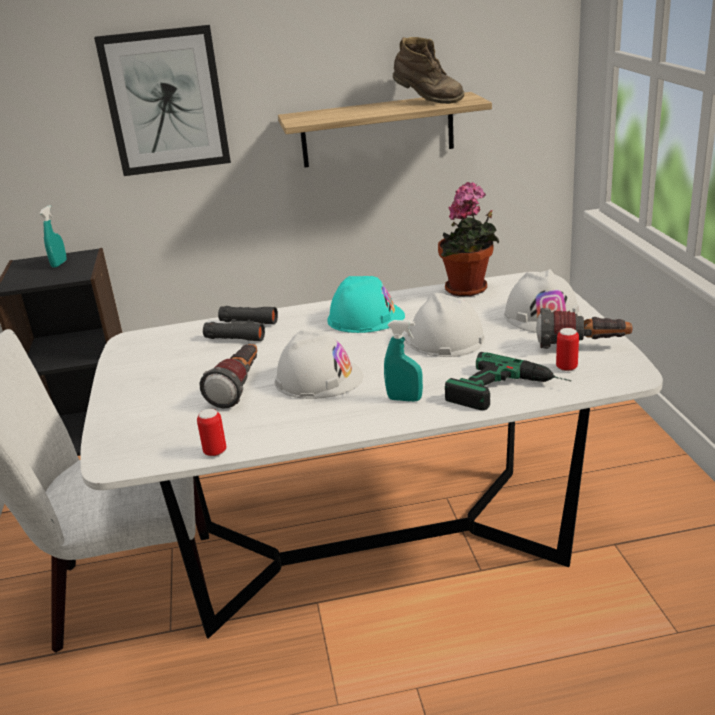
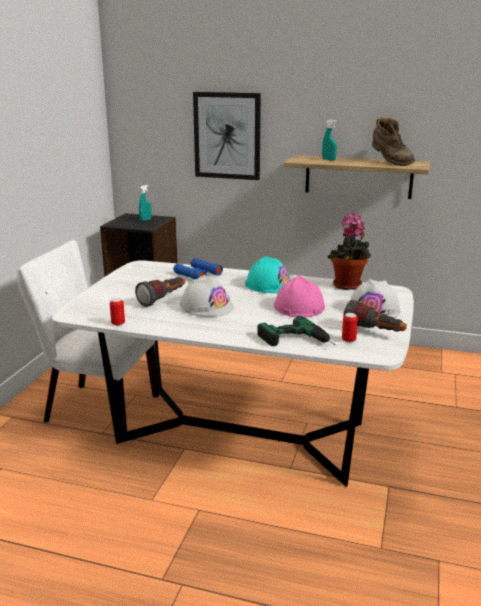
camera: 25 degrees right, 5 degrees down
(242, 330) = (198, 274): black binoculars -> blue binoculars
(404, 399) = (237, 328): turquoise spray bottle -> turquoise spray bottle (328, 159)
(444, 339) = (298, 307): white hard hat -> pink hard hat

